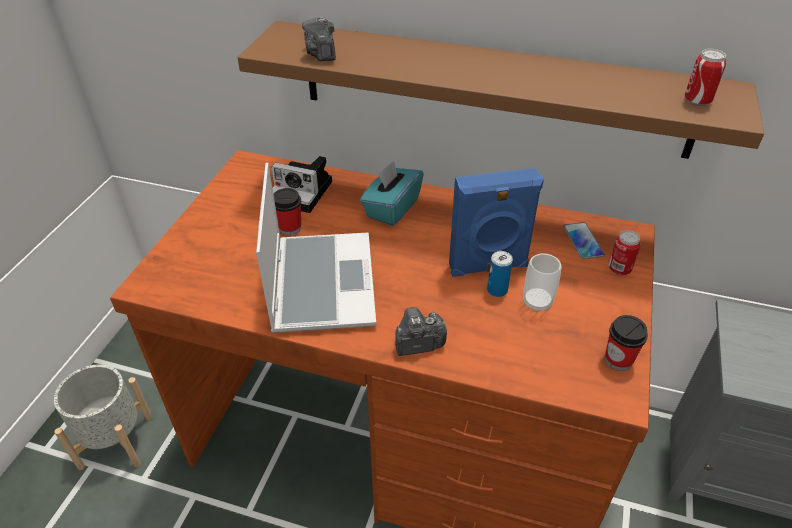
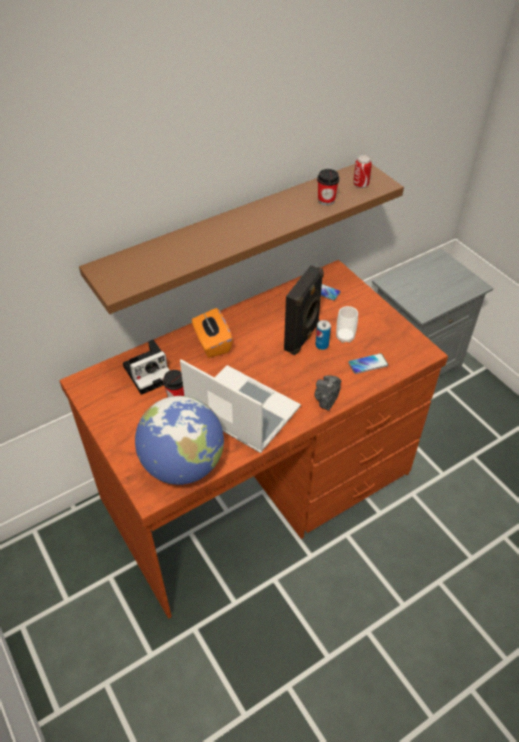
camera: 50 degrees left, 5 degrees up
(115, 441) = (100, 657): grey planter -> none
(204, 284) = (183, 465): none -> globe
(321, 53) = (153, 270): camera -> none
(391, 208) = (212, 343): turquoise tissue box -> orange tissue box
(488, 267) = (302, 337): blue speaker -> black speaker
(520, 349) = (368, 364): none -> phone
(618, 360) = (405, 336): cup -> cup (326, 200)
(619, 269) = (354, 293): can -> none

